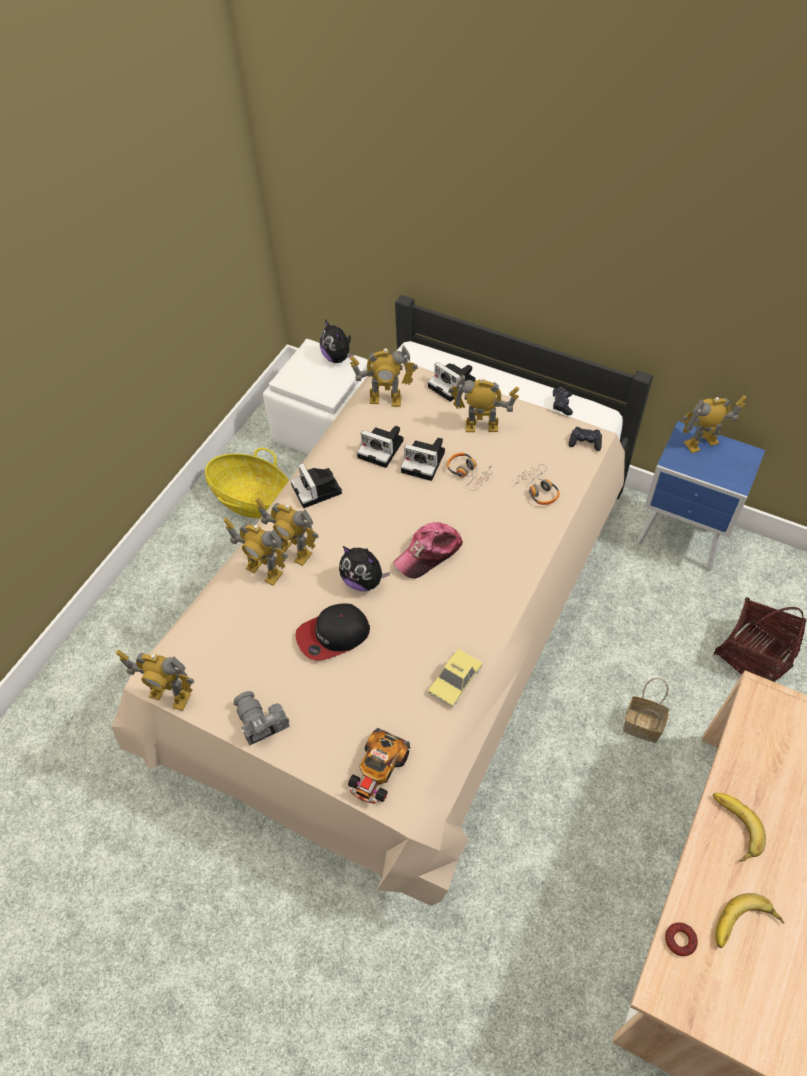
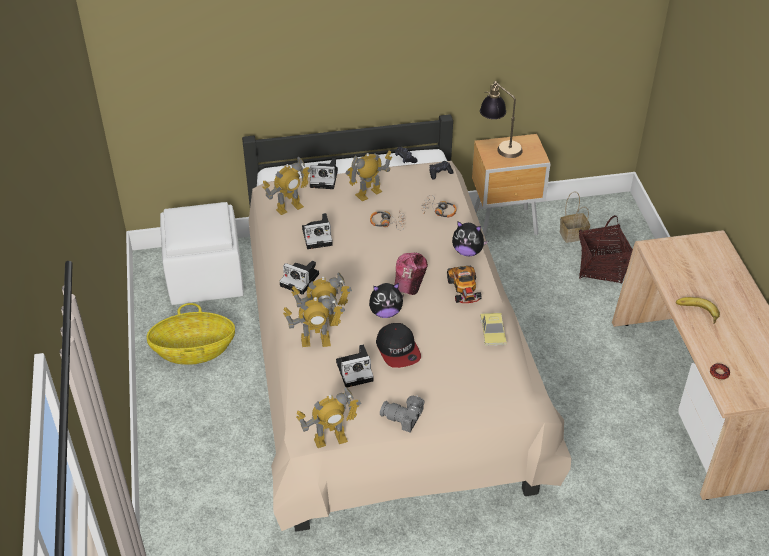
camera: 40 degrees left, 10 degrees down
(333, 635) = (398, 350): cap -> cap turned 45 degrees counterclockwise
(338, 358) = (204, 209): plush toy -> plush toy (467, 251)
(378, 771) = (497, 399): toy car -> toy car (464, 290)
(425, 462) = (354, 230): camera -> camera (356, 370)
(644, 725) = (576, 338): basket -> basket (573, 234)
(683, 539) = (506, 225): blue nightstand -> brown nightstand
(701, 443) = (499, 146): toy robot -> table lamp
(745, 927) = (740, 350): banana -> none

